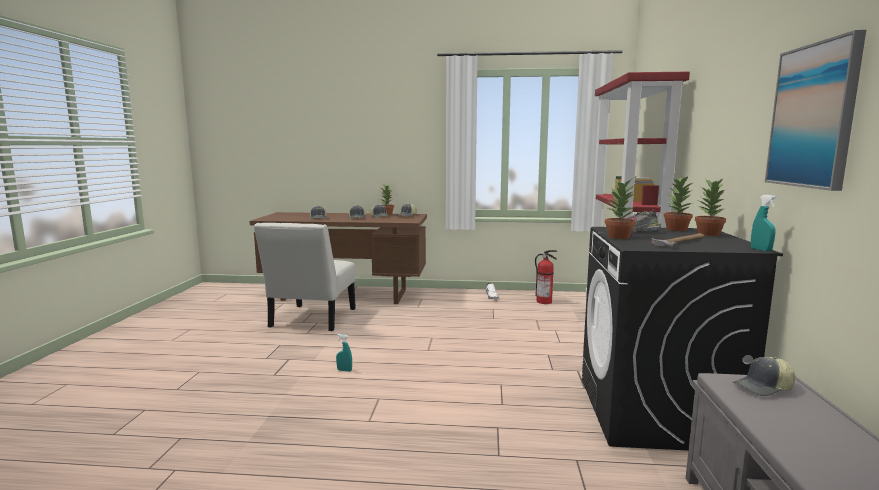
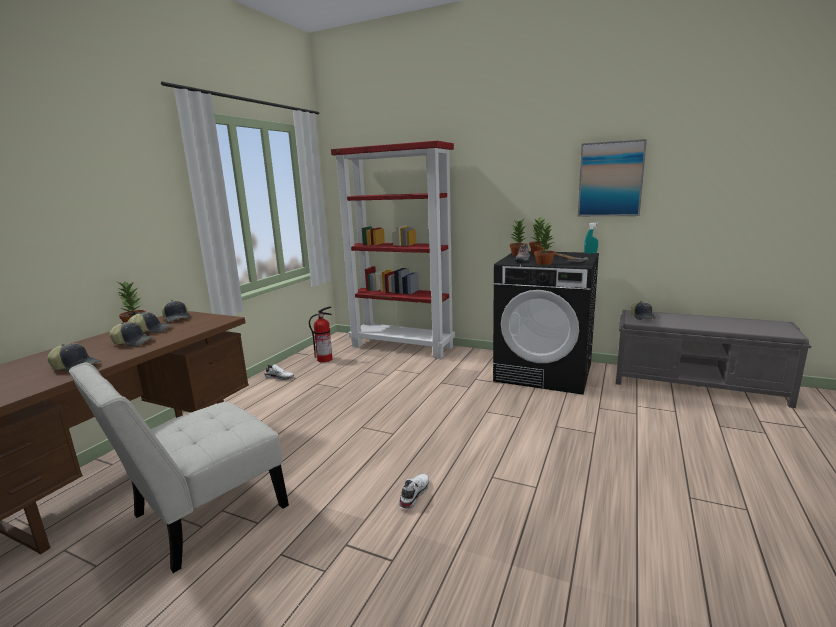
camera: 70 degrees left, 5 degrees up
(311, 319) = (202, 516): white chair -> white chair turned 105 degrees clockwise
(344, 370) = (413, 494): turquoise spray bottle -> white shoe

